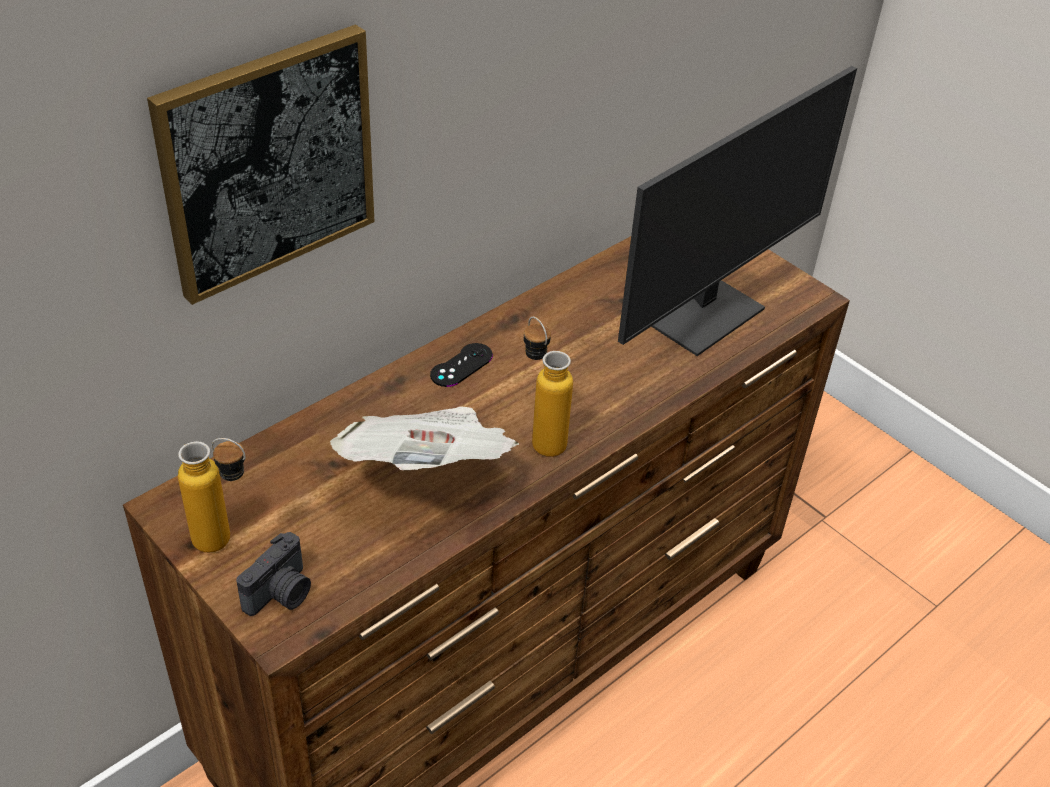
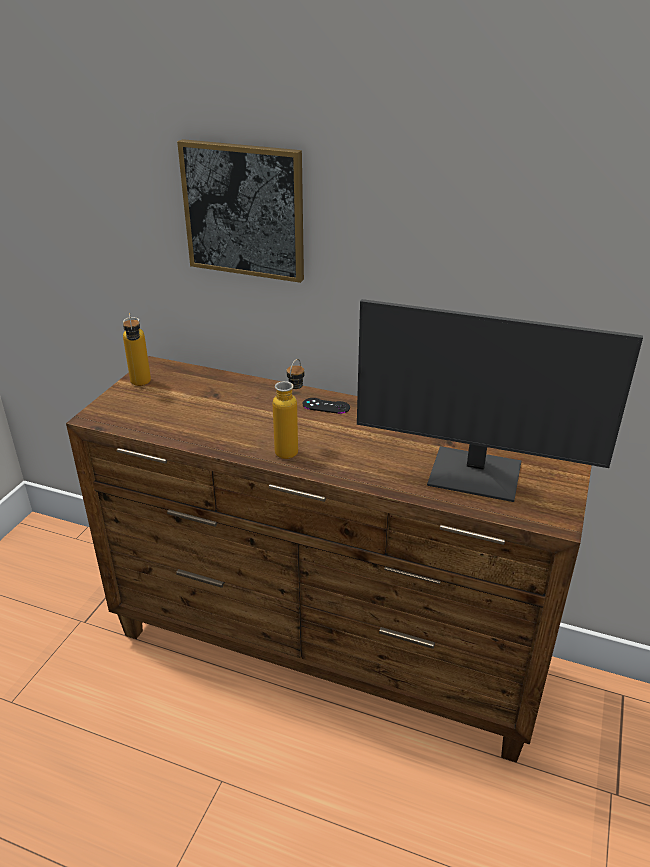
camera: 65 degrees right, 10 degrees down
(281, 594) = (117, 409): camera -> none
(428, 470) = (233, 421): newspaper -> none

